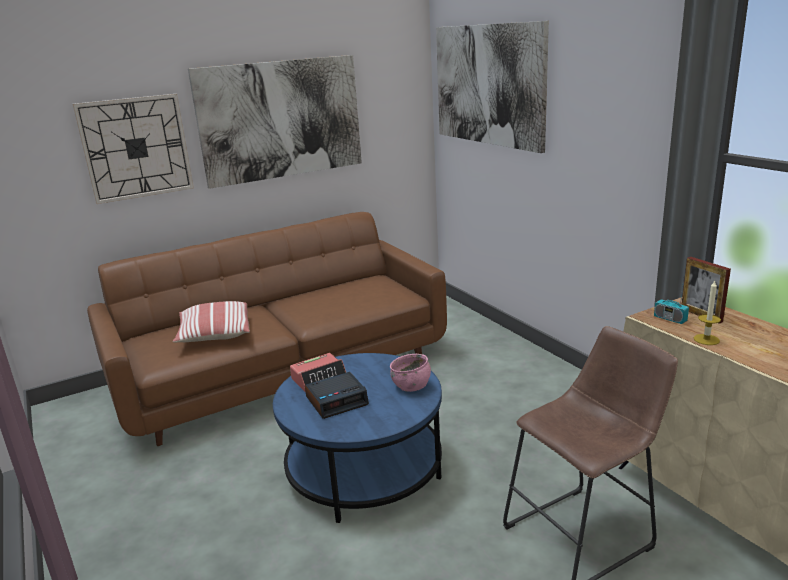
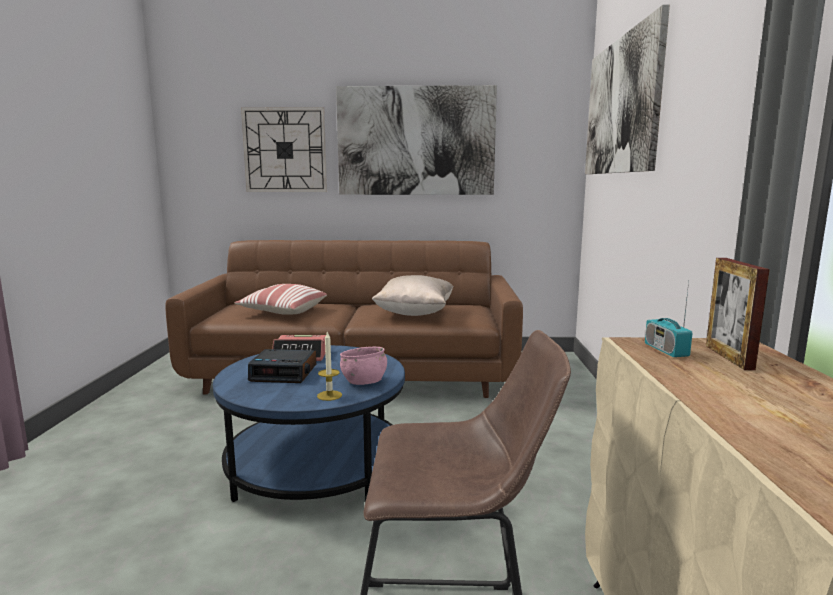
camera: 30 degrees right, 10 degrees down
(343, 301) = (414, 313): none -> beige pillow
(706, 339) = (684, 379): candle -> candle (329, 395)

